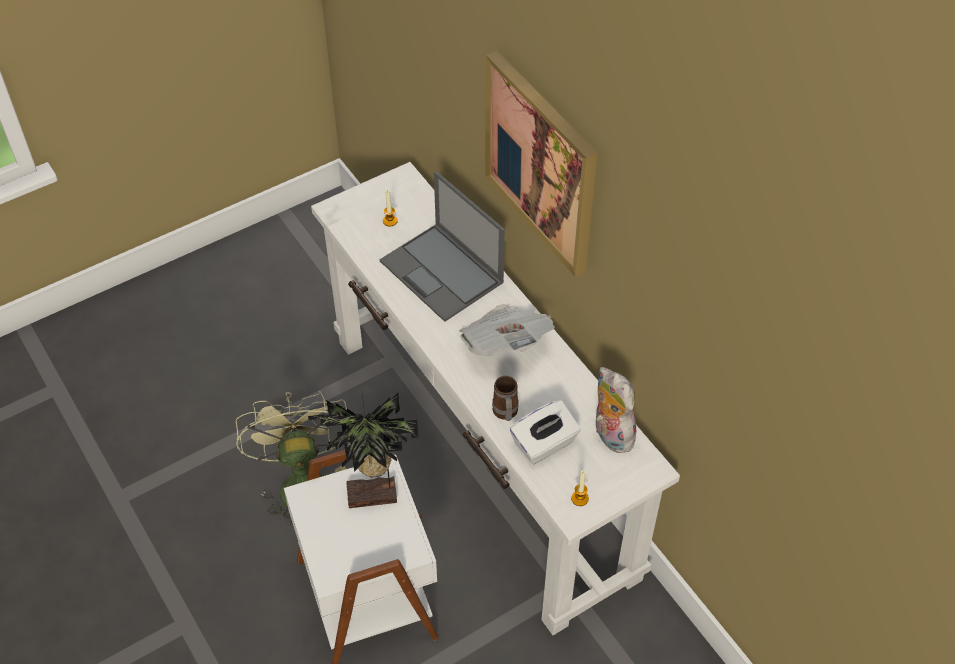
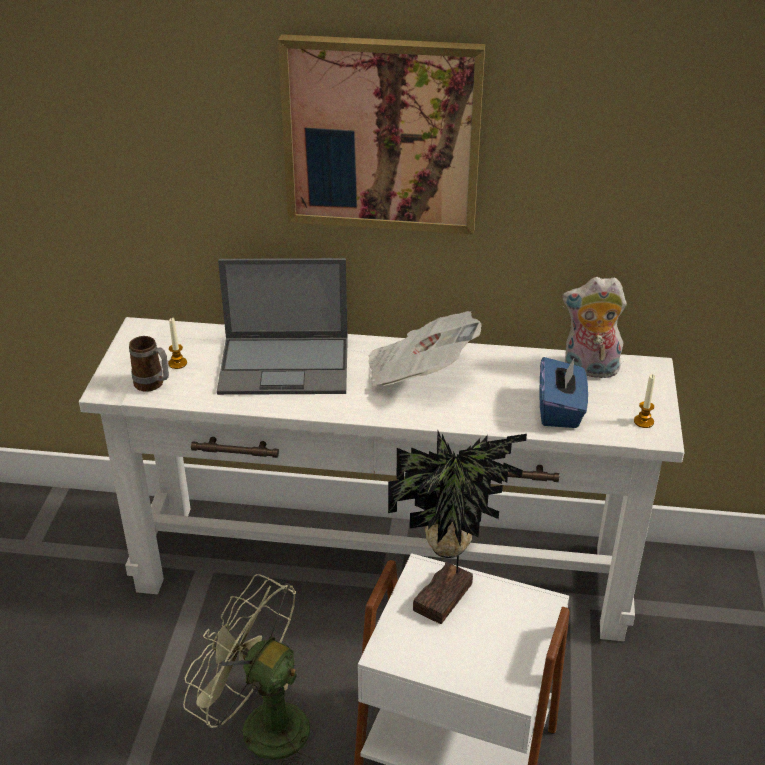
camera: 50 degrees left, 15 degrees down
(505, 414) = (500, 414): mug -> mug (153, 385)
(544, 444) = (560, 410): white tissue box -> blue tissue box

